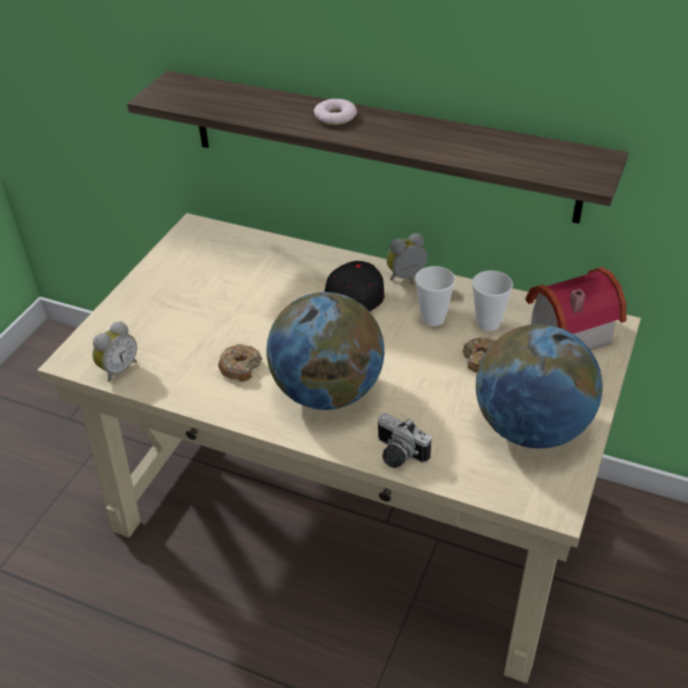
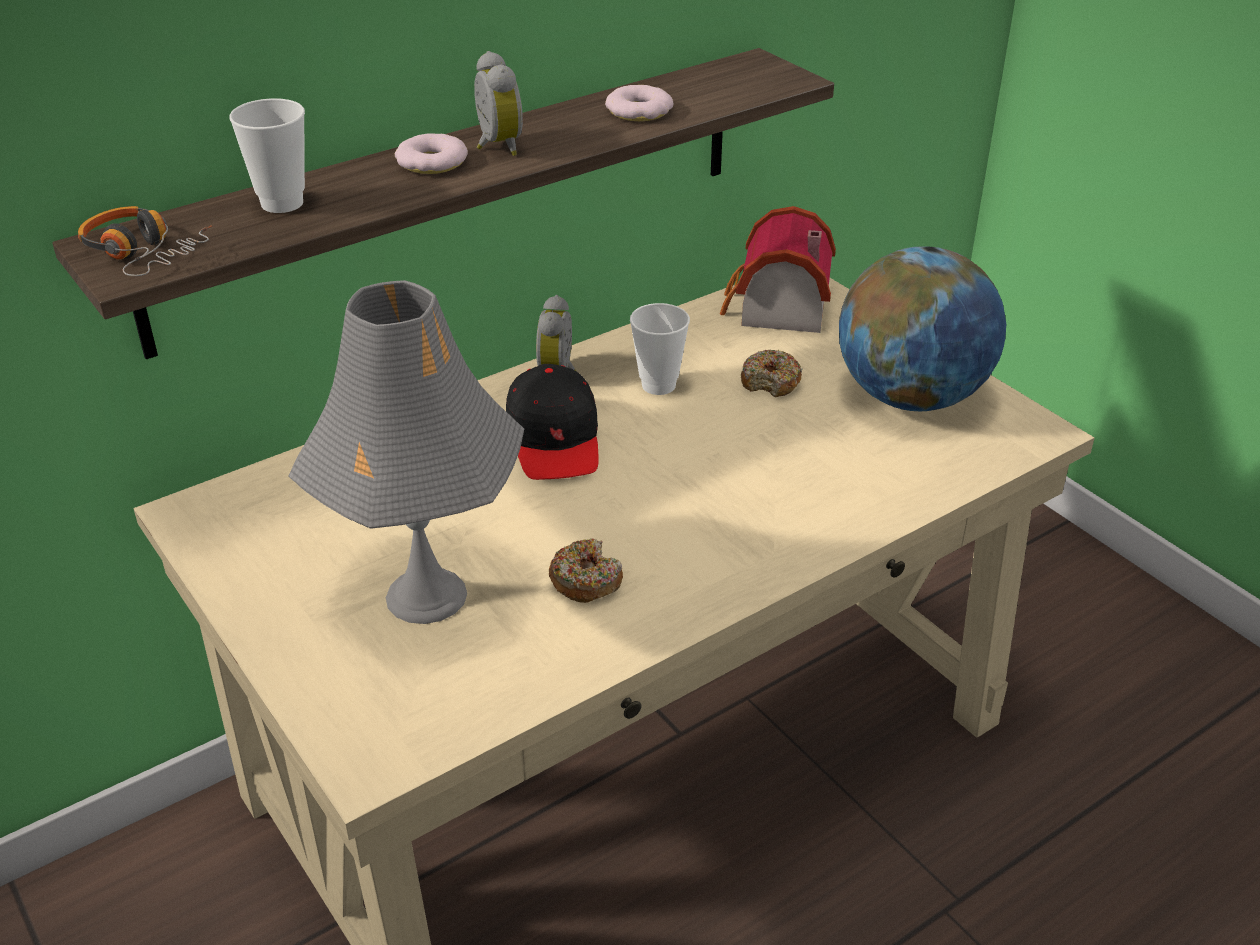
camera: 60 degrees left, 5 degrees down
(118, 369) = (454, 715): alarm clock -> alarm clock (496, 146)
(174, 92) = (143, 253): none -> headphones
(190, 322) = (425, 595): none -> grey table lamp
(327, 392) = (713, 520): globe -> none
(397, 455) = (878, 508): camera -> none
(473, 147) = (639, 111): none -> donut
(488, 323) = (710, 352): cup -> cup (282, 203)

